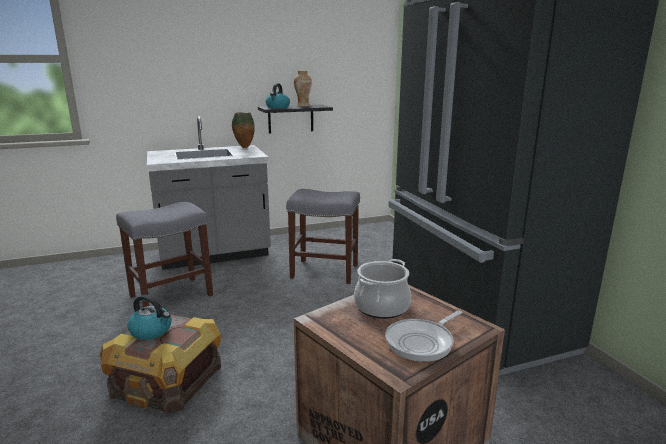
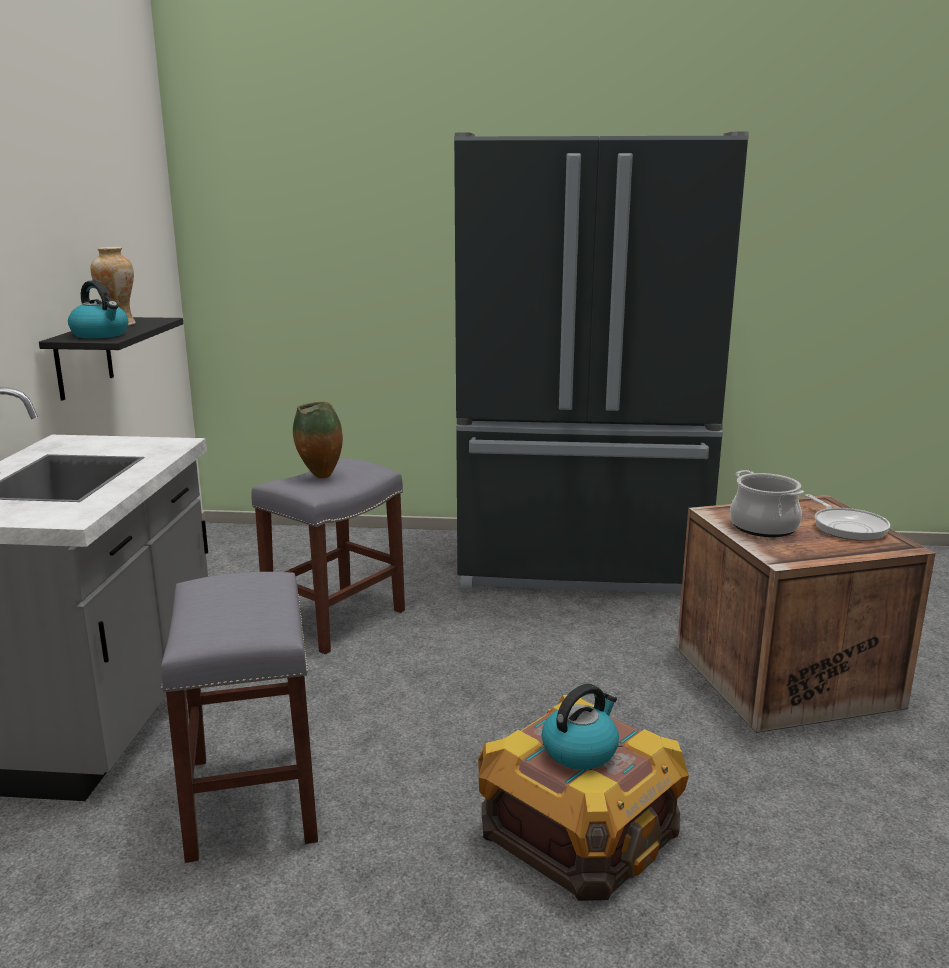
camera: 65 degrees left, 0 degrees up
(244, 147) = (65, 442): vase -> vase (320, 477)

